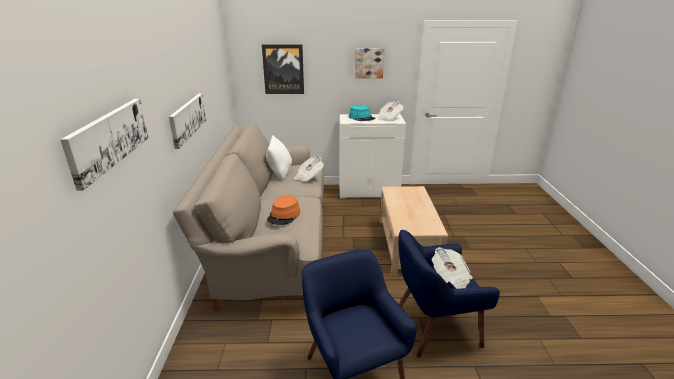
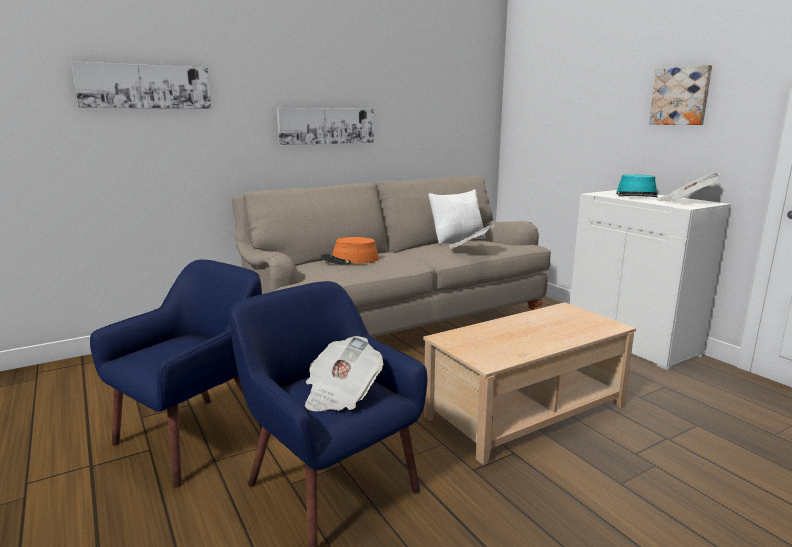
camera: 60 degrees right, 10 degrees down
(283, 69) = (555, 110): picture -> none

